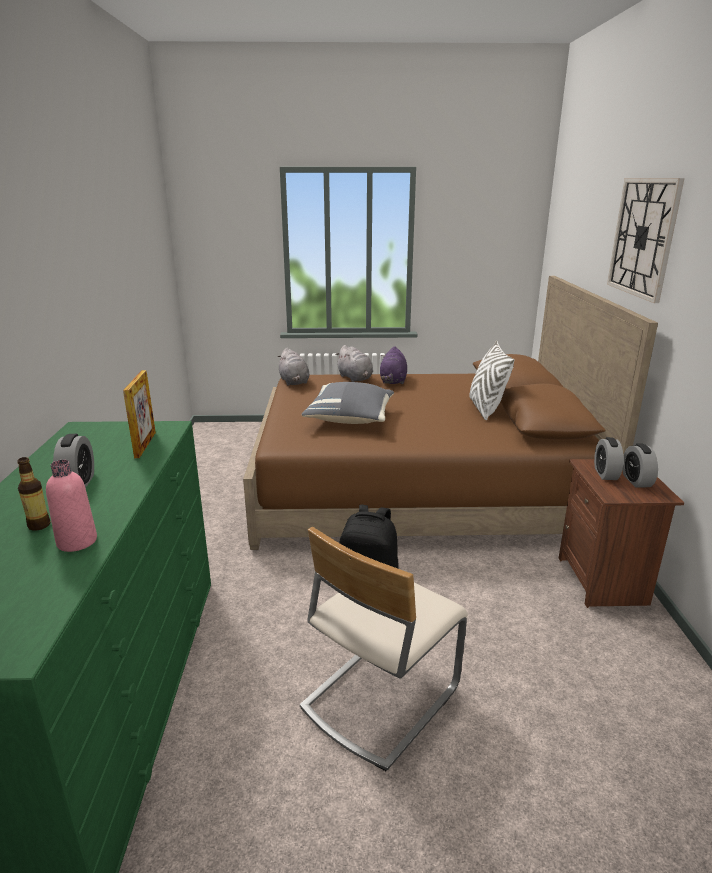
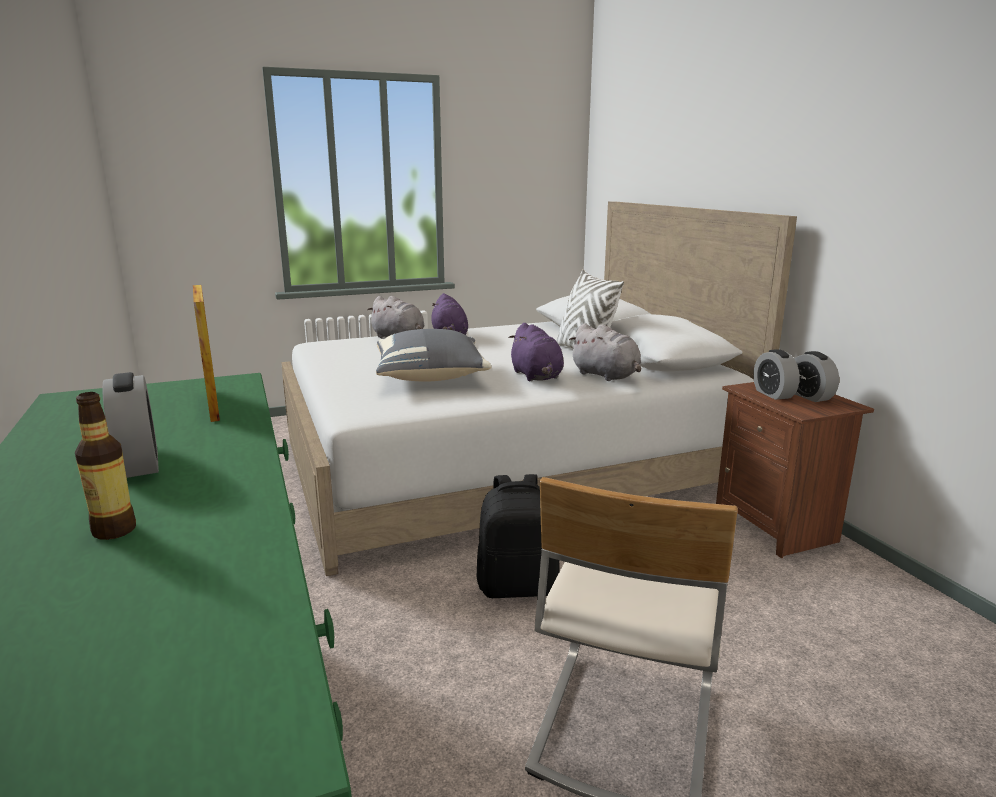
camera: 20 degrees left, 5 degrees down
(77, 541) = (217, 540): pink bottle -> none
(294, 382) = (319, 348): grey plush toy -> grey plush toy (607, 376)
(416, 486) = (505, 464): brown bed -> white bed
(428, 428) = (536, 376): none -> purple plush toy
(643, 237) = (751, 130): wall clock -> none

